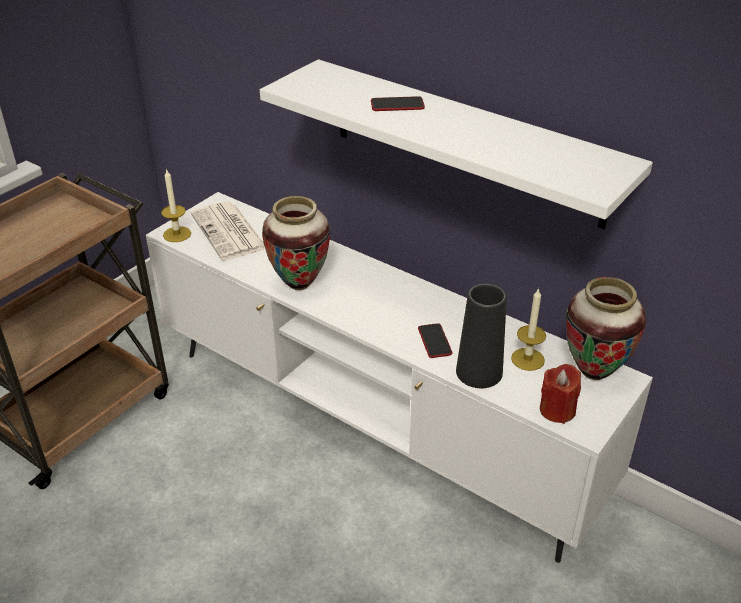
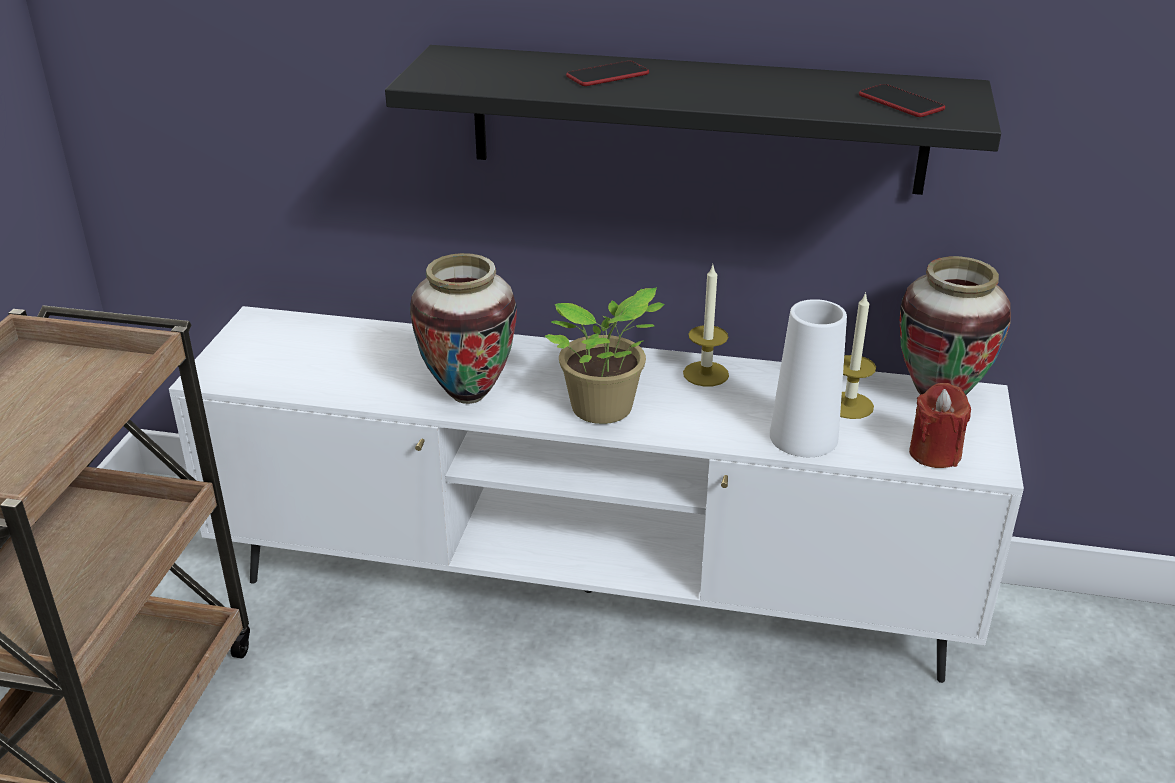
camera: 25 degrees left, 5 degrees down
(177, 234) = (222, 376): candle -> candle (705, 374)
(229, 232) = (306, 354): newspaper -> none
(369, 317) = (604, 410): none -> potted plant
(434, 341) = (716, 416): phone -> phone (900, 102)
(465, 142) = (696, 119): white shelf -> black shelf
(479, 372) = (803, 437): black vase -> white vase

